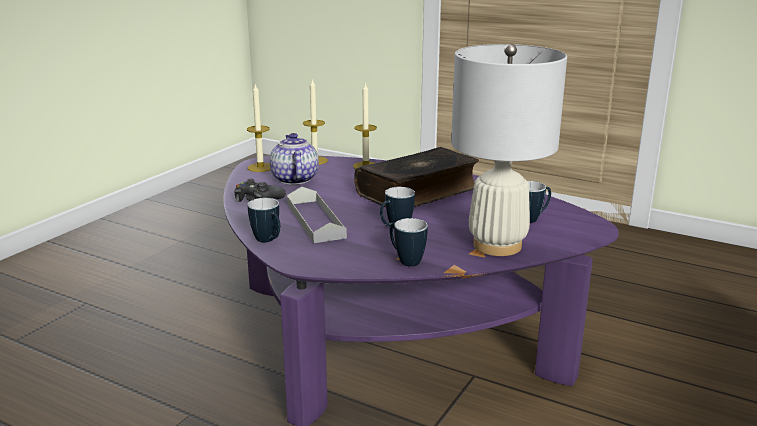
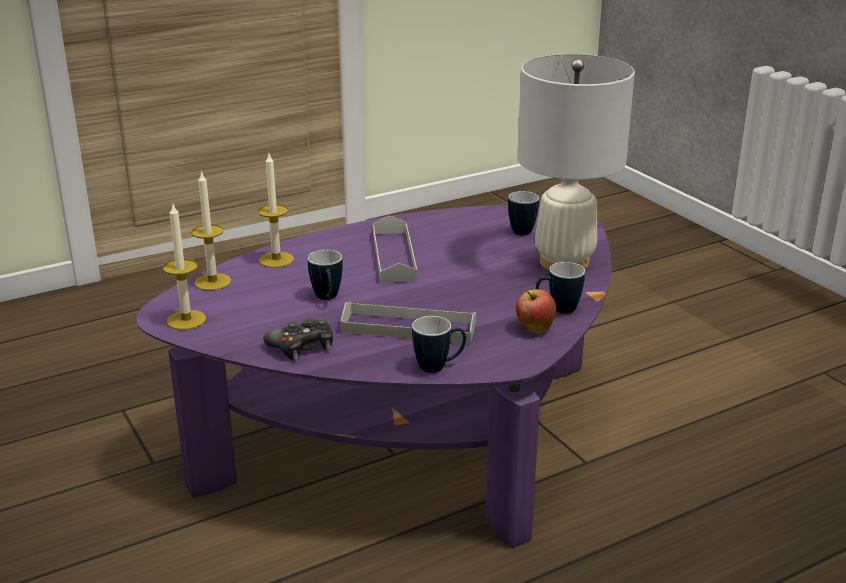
camera: 60 degrees left, 5 degrees up
(293, 179) = (262, 310): teapot -> none
(361, 259) = (534, 329): none -> apple
(395, 228) = (476, 293): mug -> mug (327, 299)
(418, 192) = (394, 256): book -> grey tray

